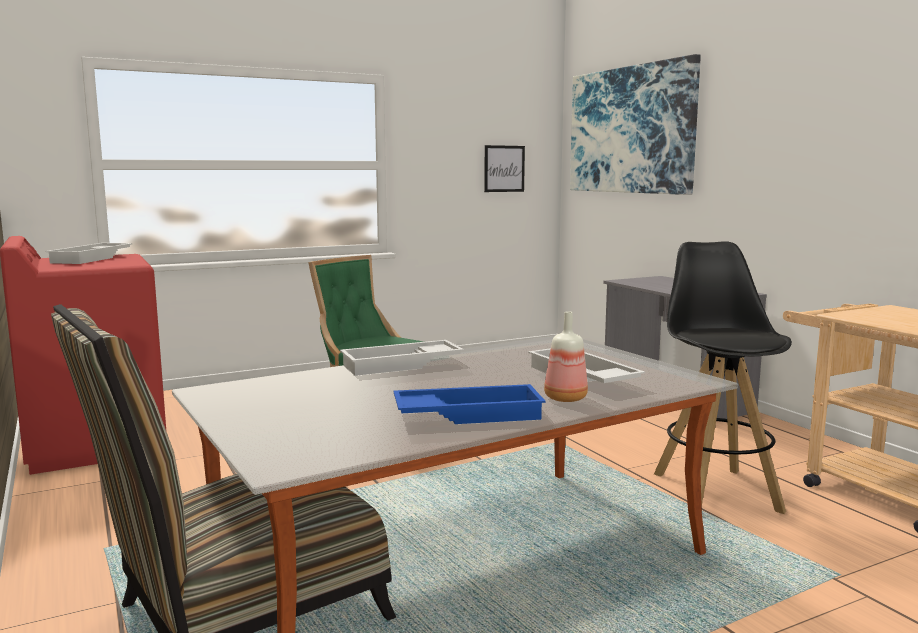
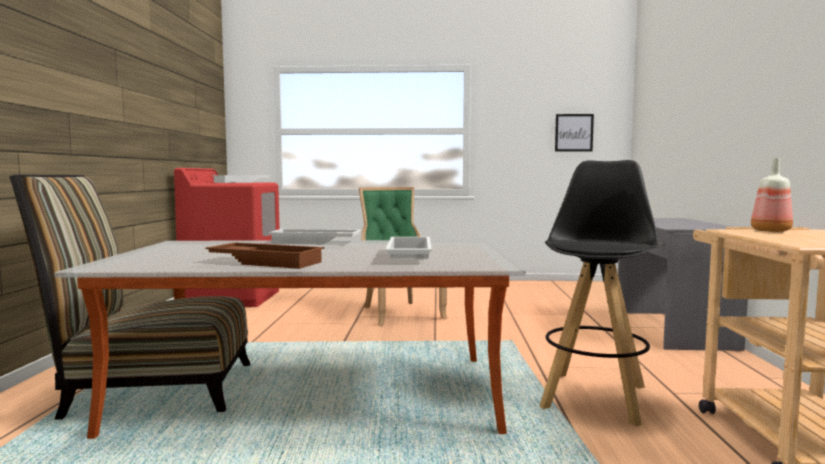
camera: 30 degrees right, 5 degrees down
(468, 413) = (267, 262): blue tray -> brown tray
(564, 398) = (354, 263): bottle -> bottle (769, 231)
(630, 130) = (669, 90): picture -> none

